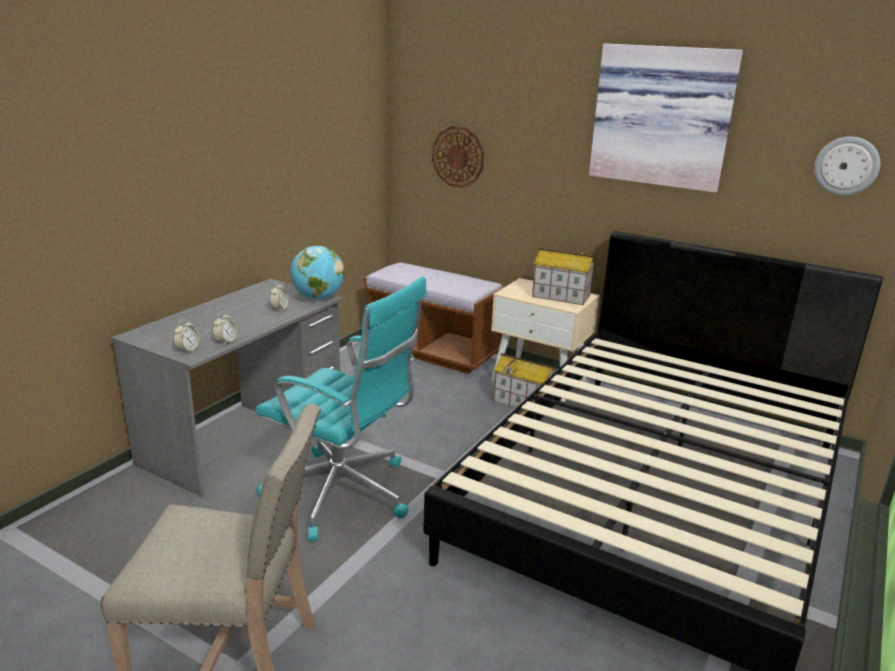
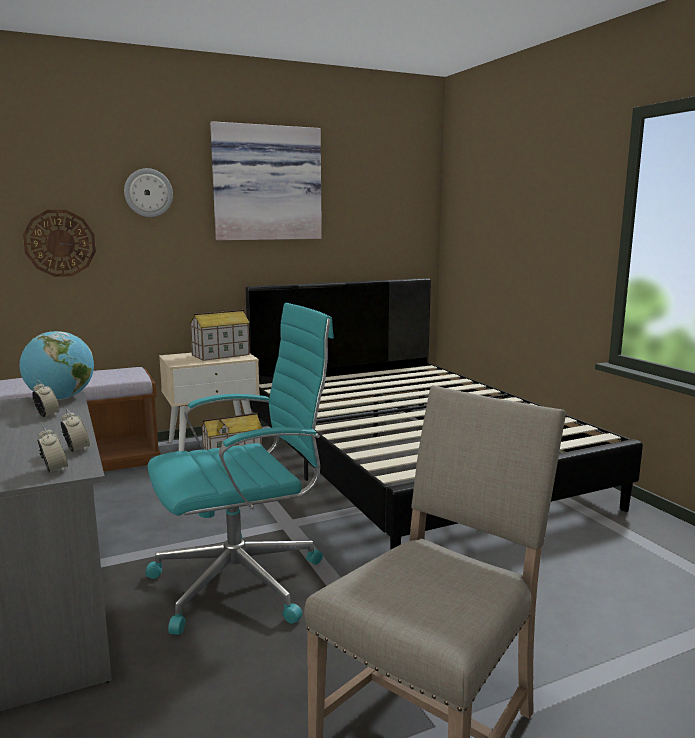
camera: 55 degrees left, 10 degrees down
(846, 166) = (392, 208): wall clock -> wall clock (148, 193)

